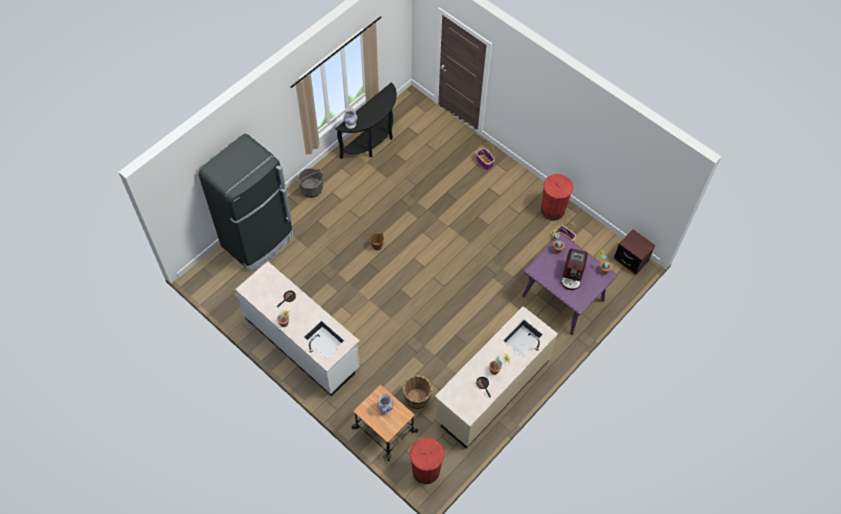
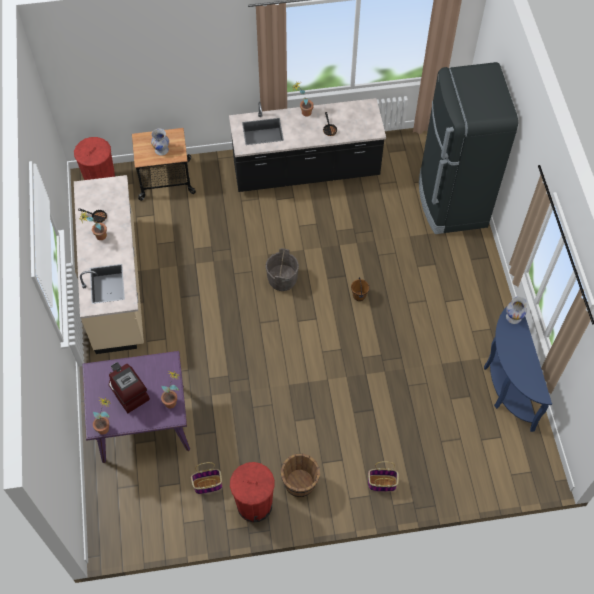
camera: 130 degrees right, 0 degrees up
(302, 342) = (306, 172): white counter -> black counter
(311, 189) = (481, 283): grey bucket -> grey bucket (282, 279)
(373, 141) = (505, 384): black console table -> blue console table
(417, 398) = (169, 221): brown bucket -> brown bucket (300, 483)
(630, 260) = (118, 535): brown nightstand -> none

